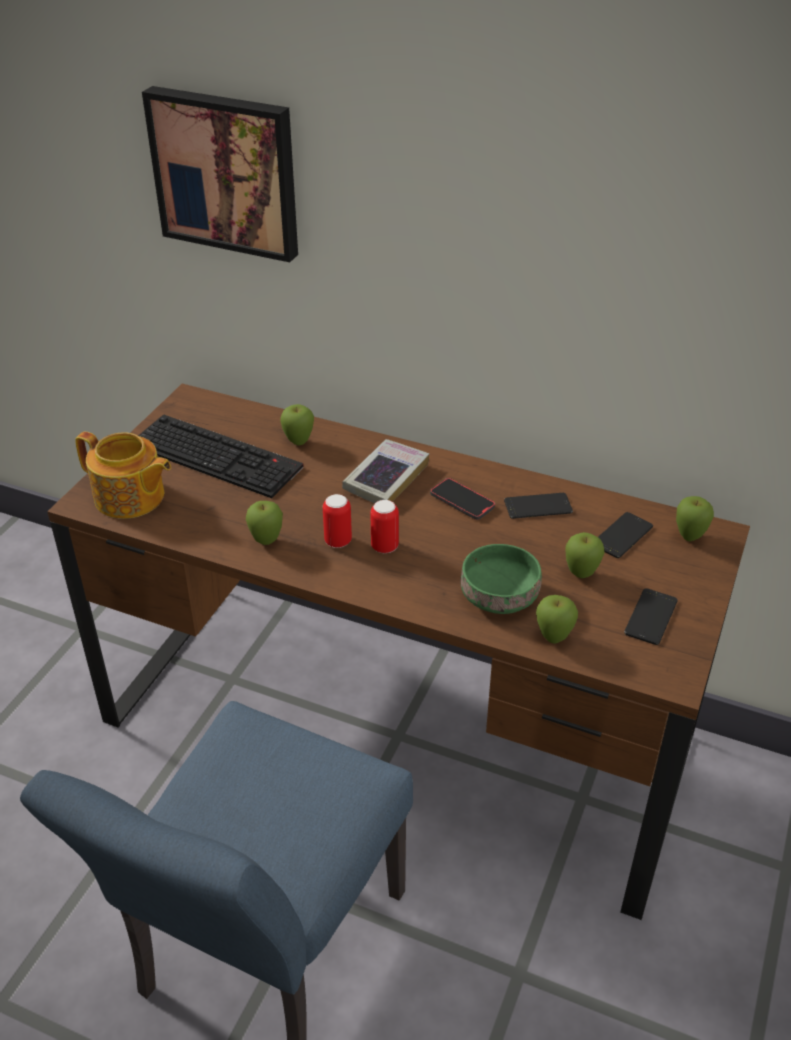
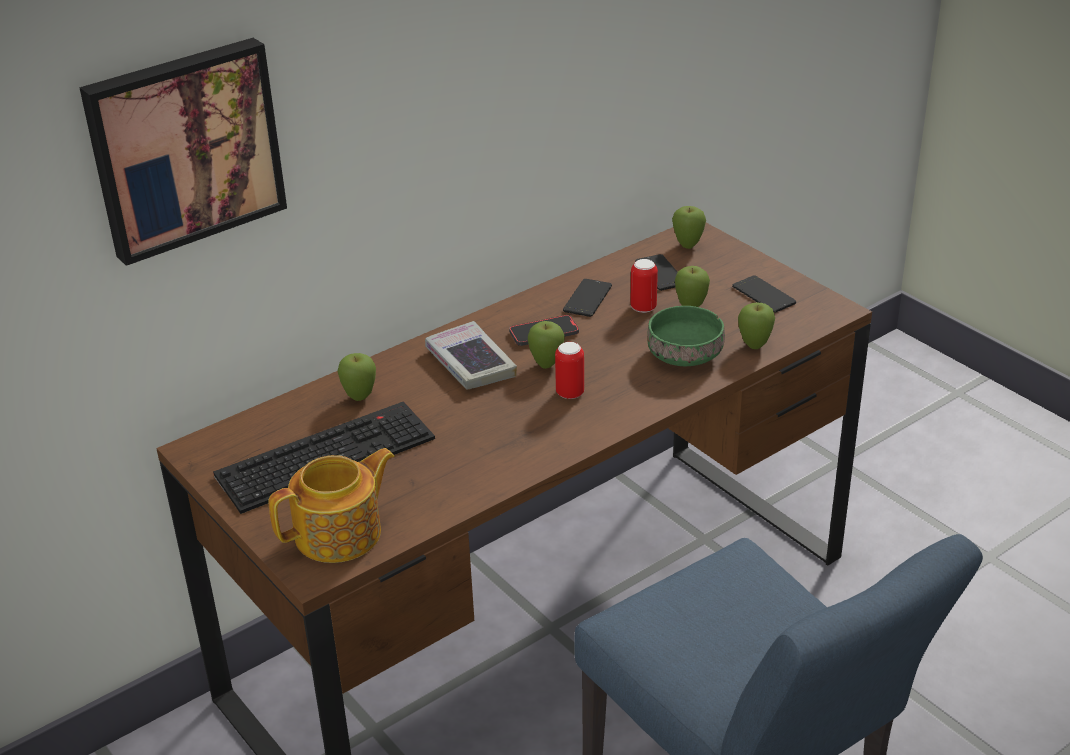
camera: 60 degrees left, 5 degrees down
(266, 542) = (500, 460): apple -> apple (546, 365)
(338, 541) = (538, 417): can -> can (643, 308)

